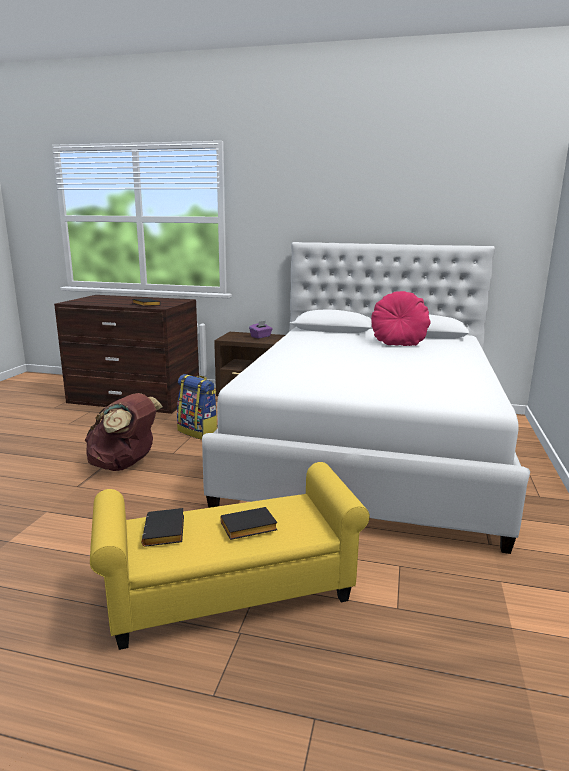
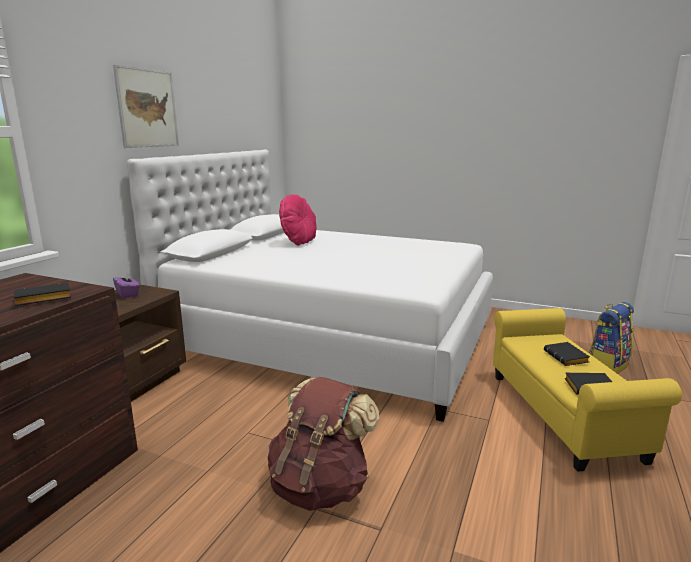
camera: 80 degrees left, 0 degrees up
(198, 432) = (234, 425): backpack -> backpack (607, 365)
(326, 203) = (147, 108): none -> picture

